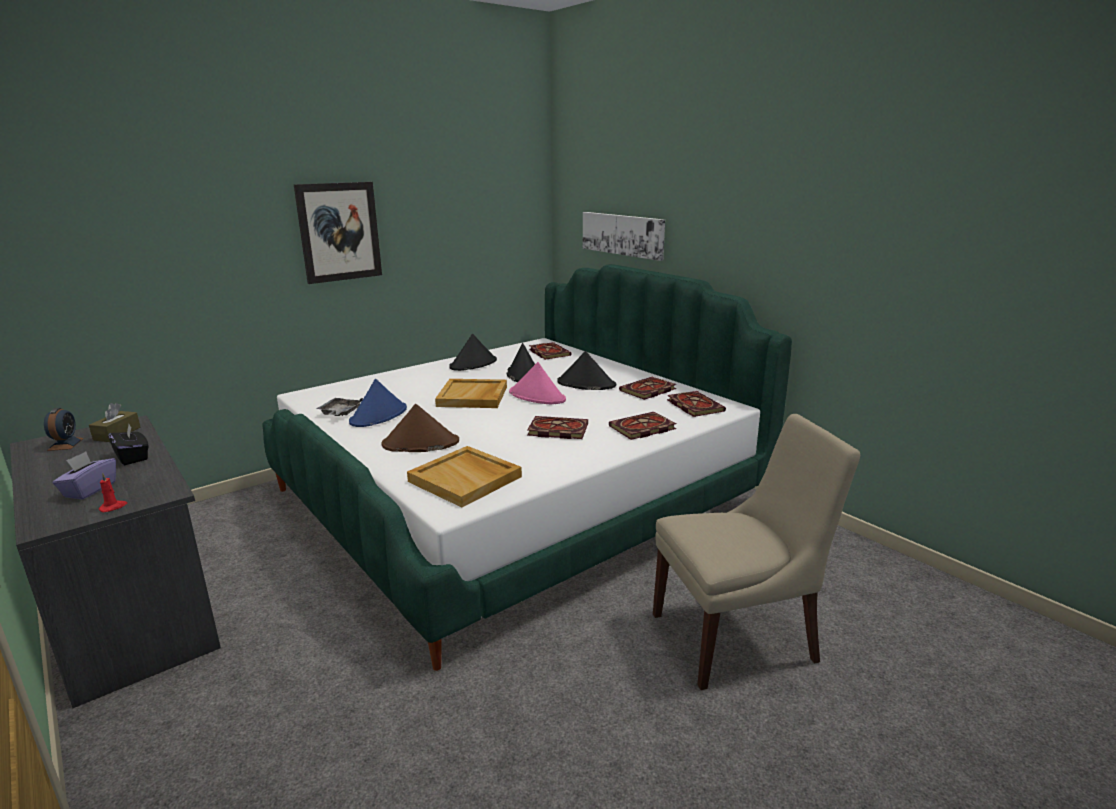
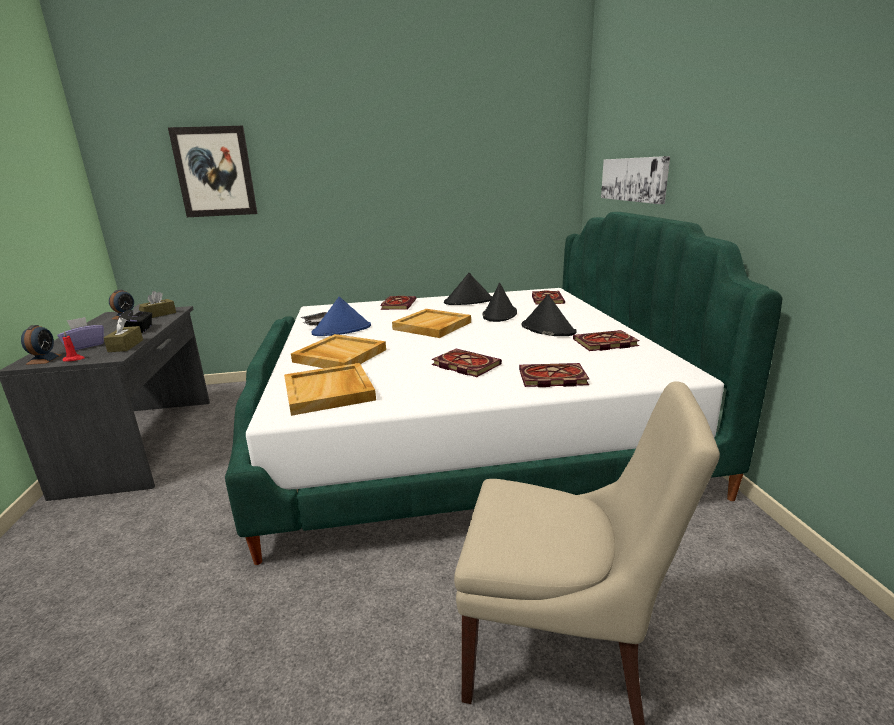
camera: 30 degrees right, 0 degrees up
(62, 516) = (44, 359): none -> alarm clock
(157, 478) = (126, 346): none -> brown tissue box
(339, 232) = (367, 176): picture -> picture (215, 172)
(420, 443) = (339, 356): brown hat -> beige tray
(537, 396) = (487, 333): pink hat -> none
(693, 406) = (639, 365): book -> book (398, 304)

